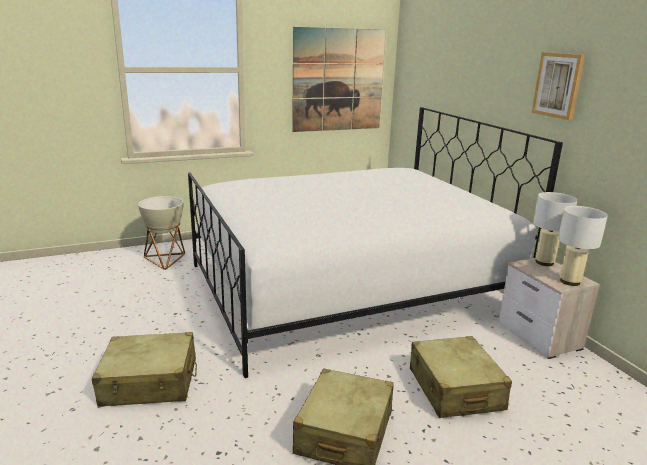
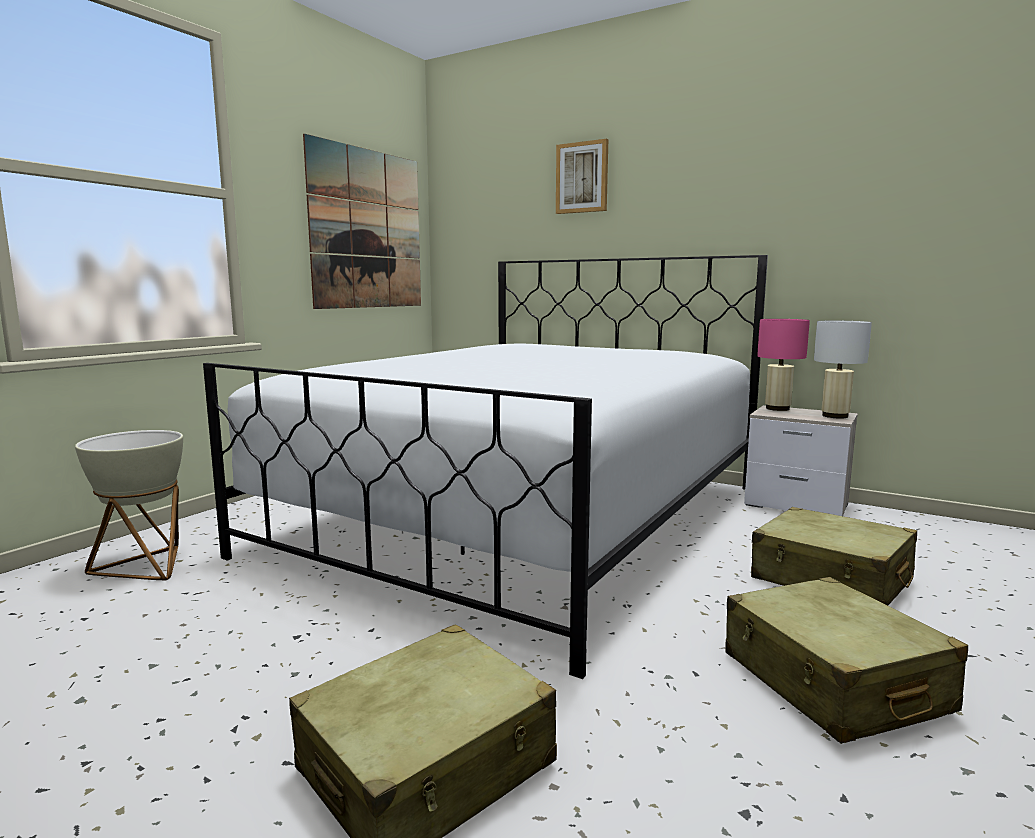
camera: 35 degrees left, 10 degrees down
(545, 262) = (778, 408): white table lamp -> pink table lamp
(558, 85) = (743, 189): picture -> picture (582, 177)

